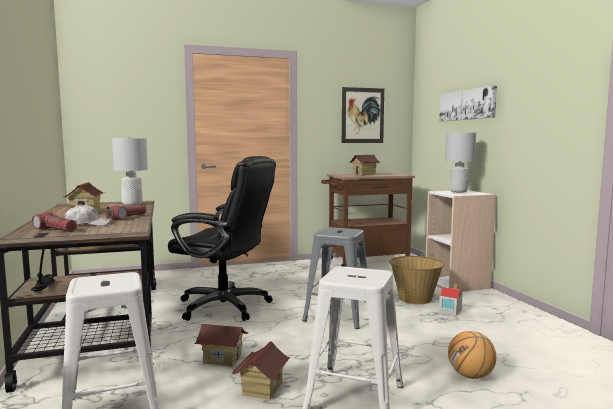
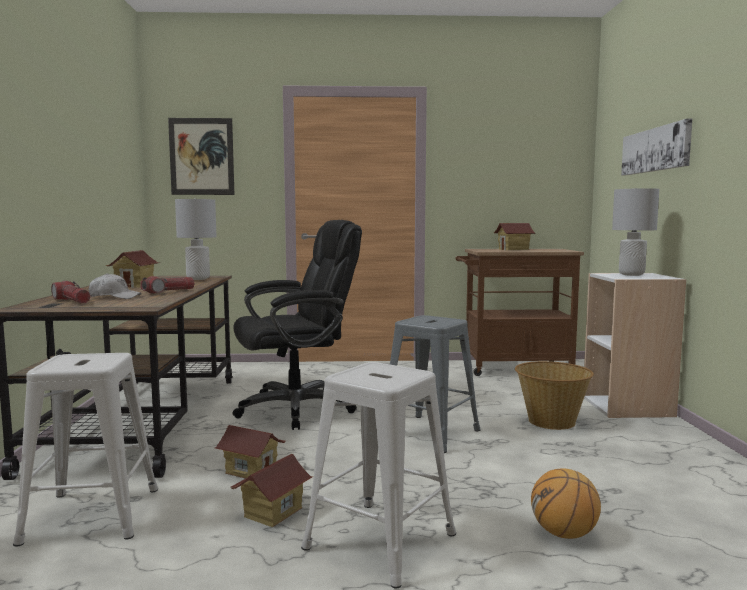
camera: 15 degrees right, 0 degrees up
(224, 306) = (295, 409): black office chair -> black office chair turned 60 degrees counterclockwise
(362, 115) = (518, 170): picture -> picture (201, 156)
(450, 311) = (591, 442): toy house -> none

